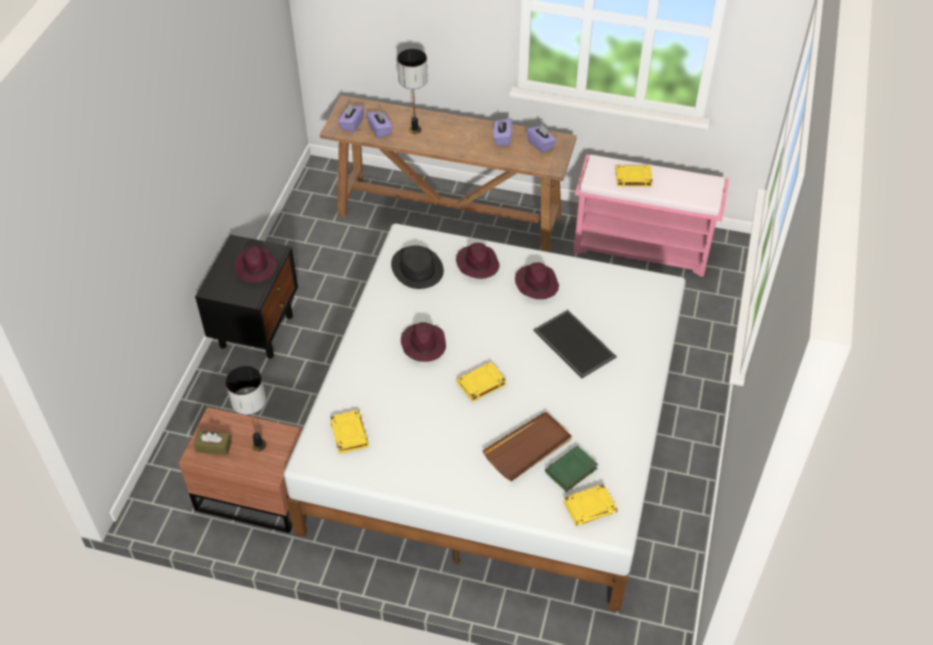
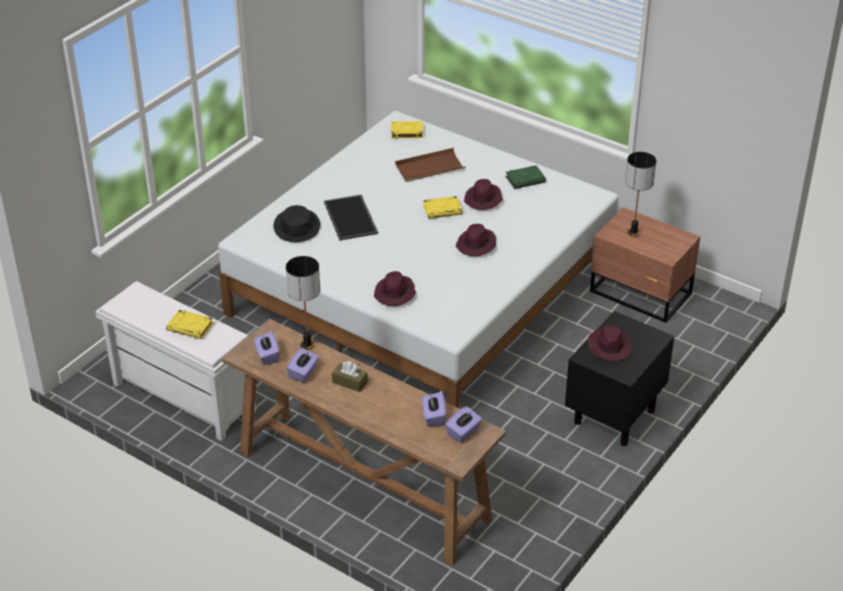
camera: 160 degrees left, 10 degrees down
(213, 446) = (670, 239): brown tissue box -> brown tissue box (350, 382)
(349, 433) = (561, 203): yellow book -> none
(415, 130) = (393, 407): table lamp -> table lamp (307, 345)
(417, 268) = (453, 303): black hat -> black hat (296, 226)
(536, 283) = (351, 266): purple hat -> purple hat (483, 200)
(571, 471) = (407, 150): green book -> green book (525, 179)
(643, 247) = (182, 397): pink bench -> white bench

